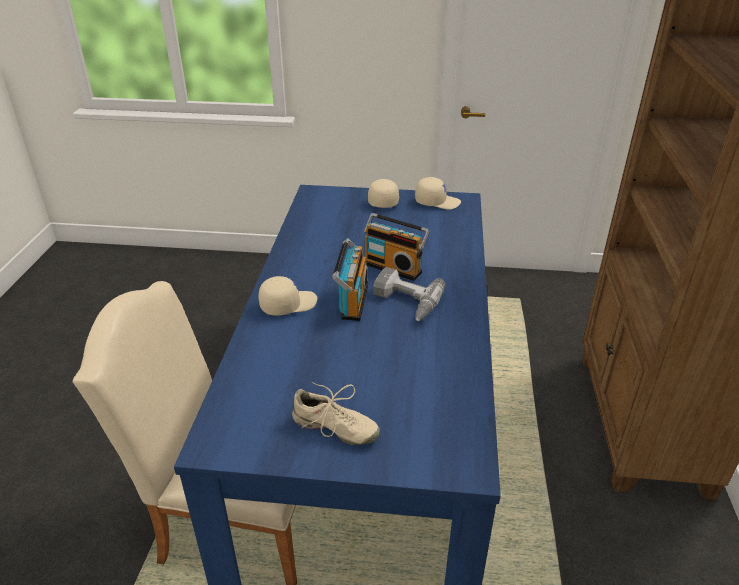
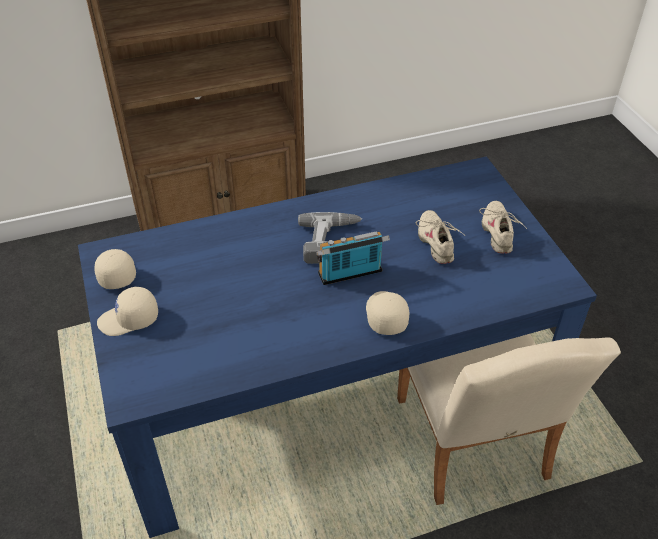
camera: 115 degrees left, 10 degrees up
(288, 304) = (385, 315): beige cap -> beige cap turned 45 degrees clockwise
(355, 370) = (436, 242): none -> beige shoe
(394, 267) = (277, 265): radio -> none

